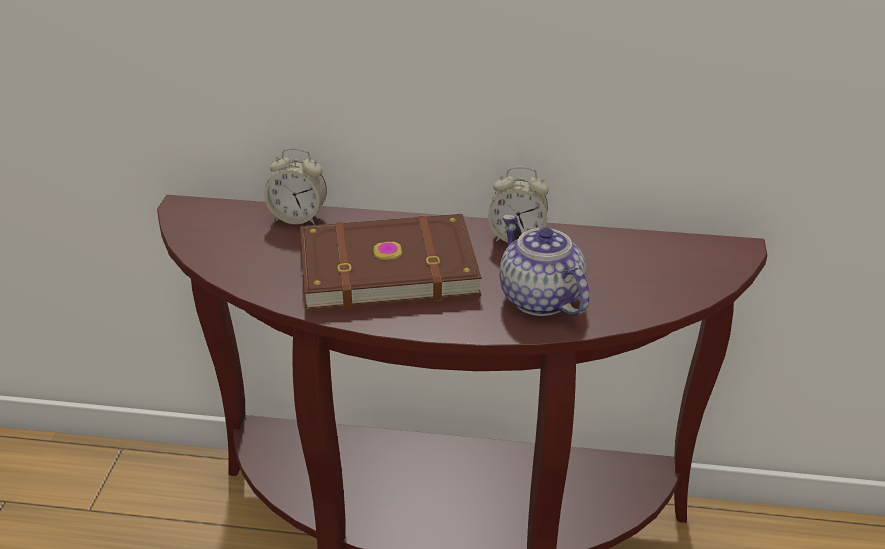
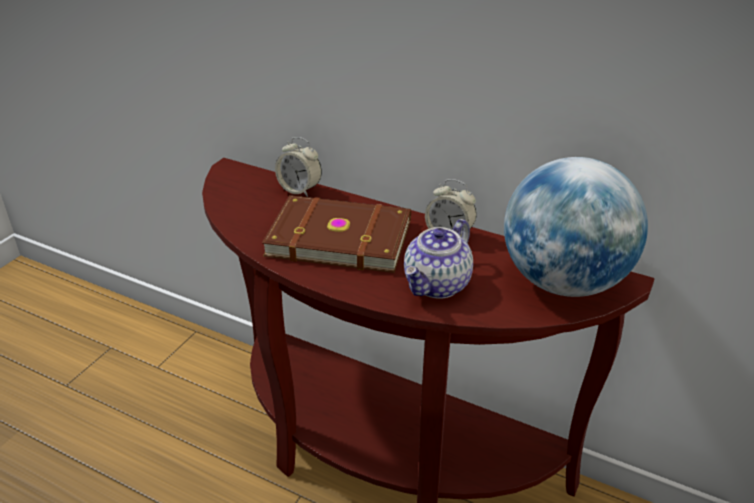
camera: 20 degrees right, 0 degrees up
(539, 298) = (437, 285): teapot -> teapot turned 135 degrees counterclockwise
(674, 264) = (563, 282): none -> globe

